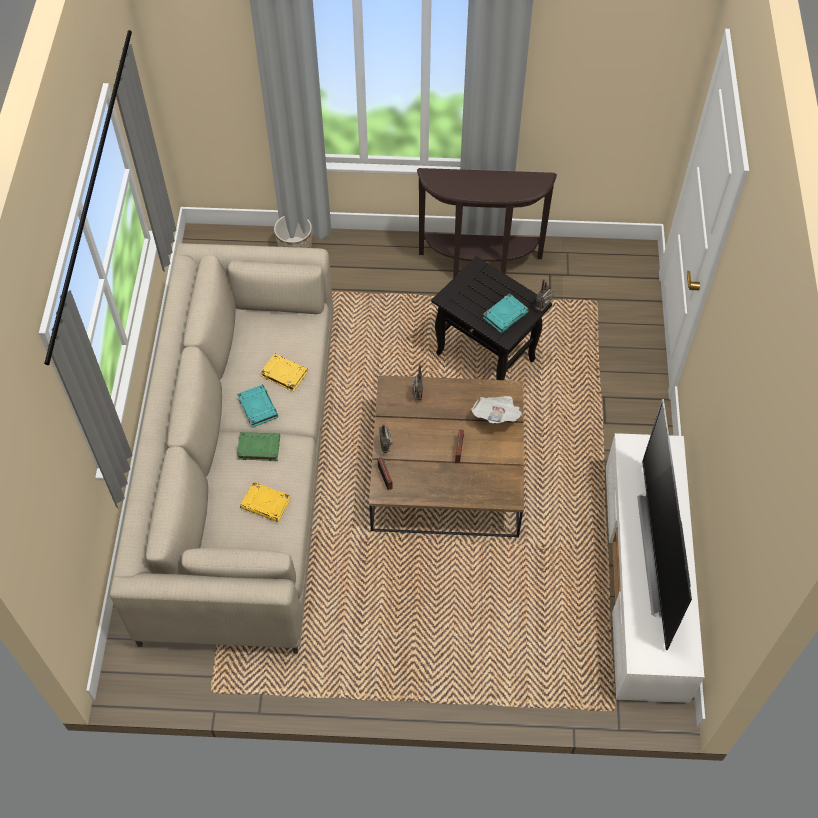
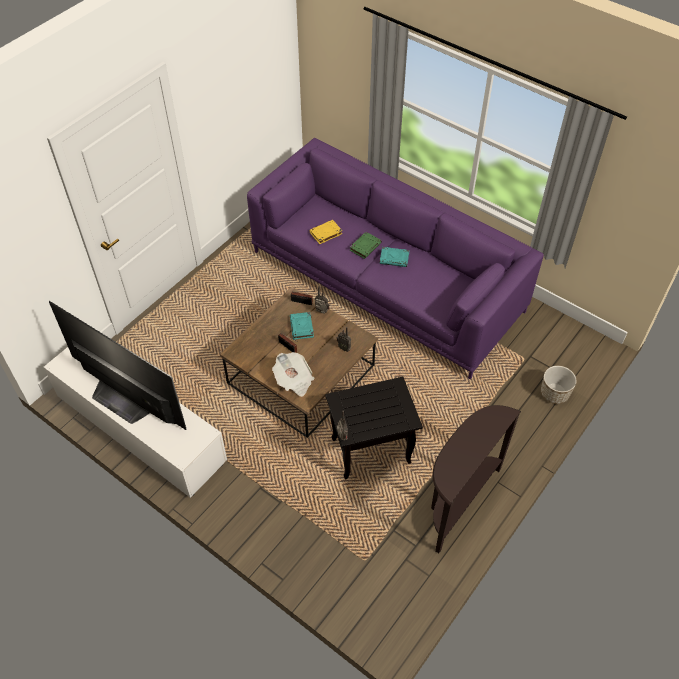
camera: 125 degrees right, 5 degrees down
(243, 470) = (386, 281): beige sofa -> purple sofa
(284, 374) = (409, 281): yellow book -> none
(505, 315) = (354, 410): turquoise book -> turquoise book (302, 327)

